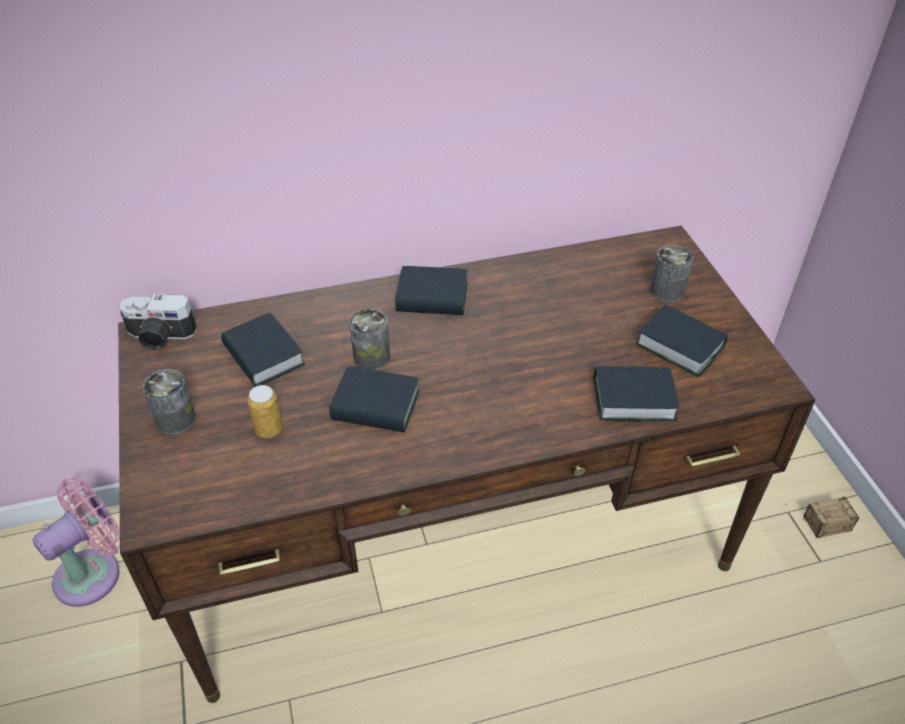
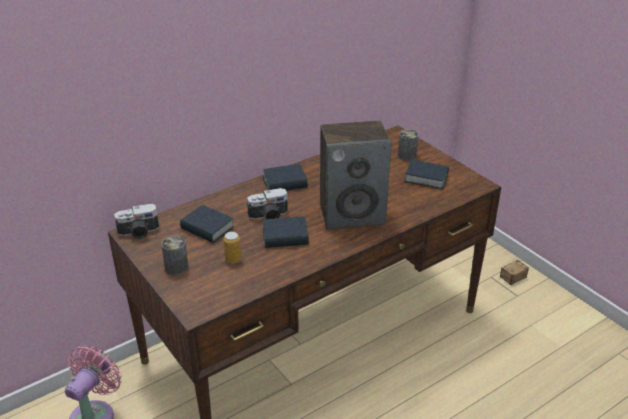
camera: 20 degrees left, 10 degrees down
(371, 357) = (269, 216): can -> camera
(511, 389) = (352, 214): none -> speaker
(633, 399) = (416, 205): book -> none

